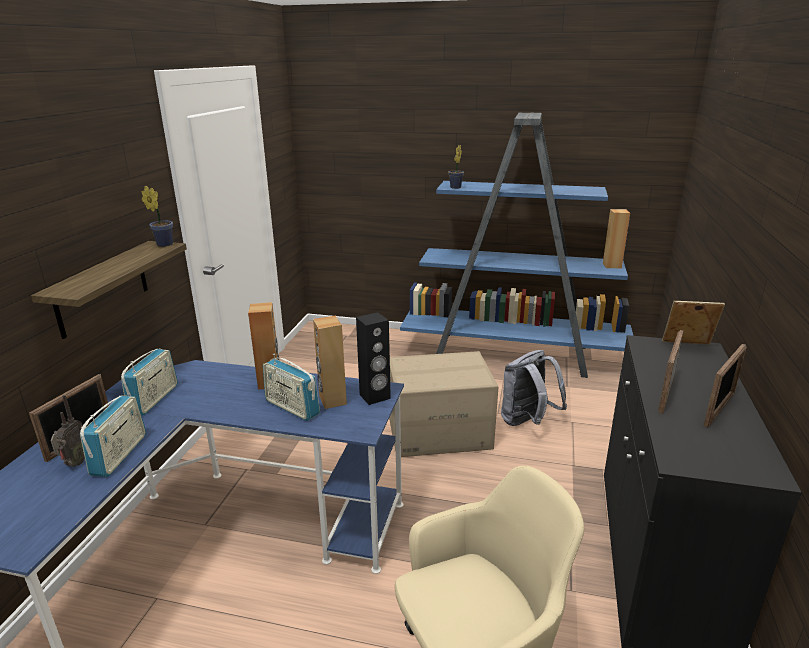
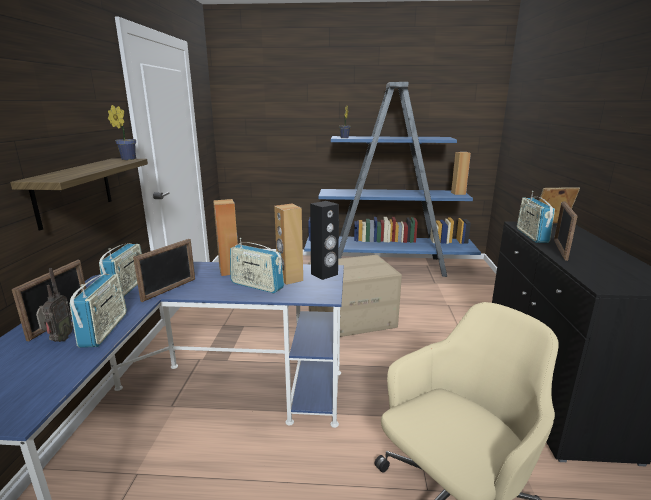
camera: 10 degrees left, 5 degrees down
(527, 422) = (415, 307): grey backpack -> none
(646, 365) = (531, 235): none -> radio
(719, 409) = (605, 255): picture frame -> picture frame (169, 289)

